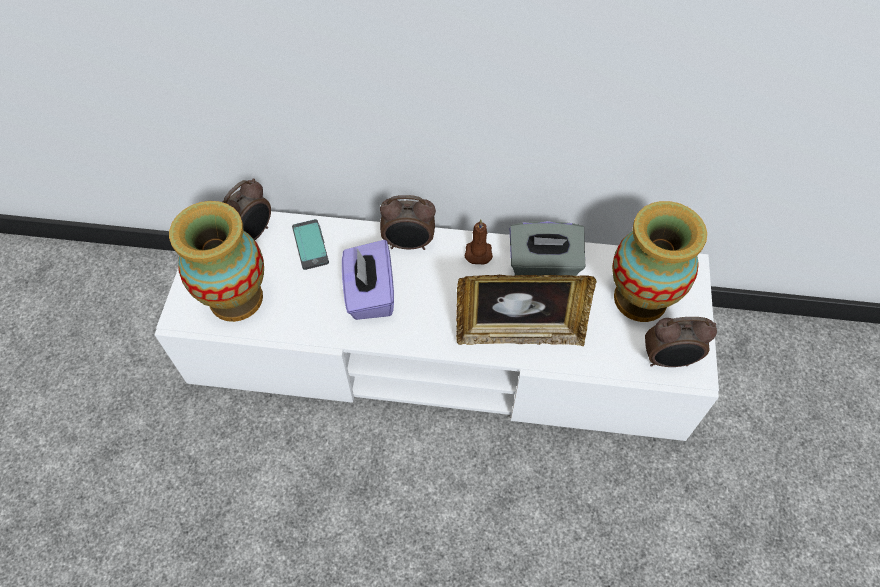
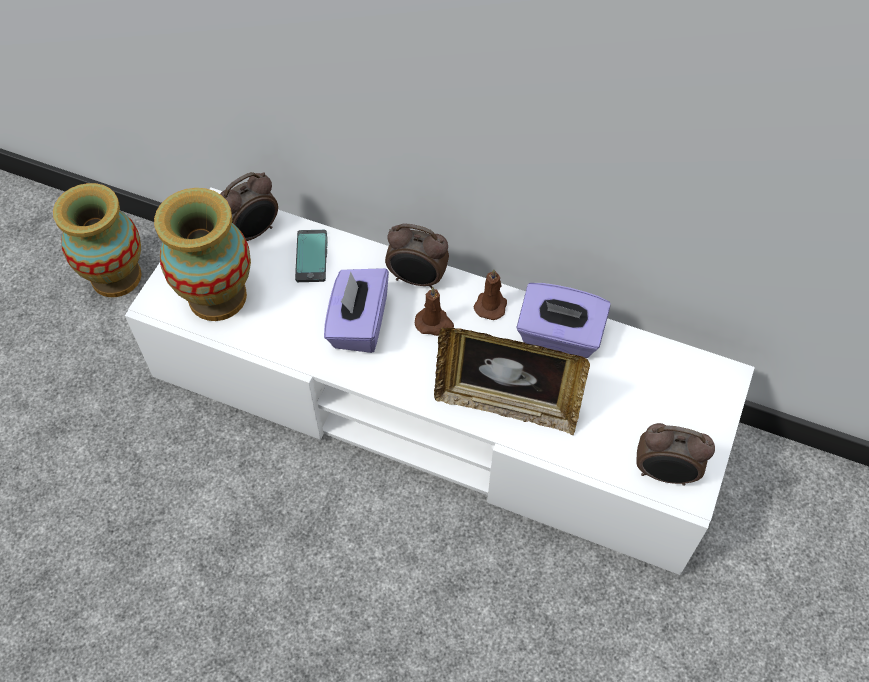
camera: 15 degrees right, 0 degrees up
(435, 278) = (434, 323): none -> brown candle
(543, 265) = (559, 336): grey tissue box -> purple tissue box
(640, 298) = (656, 398): vase -> vase (116, 276)

